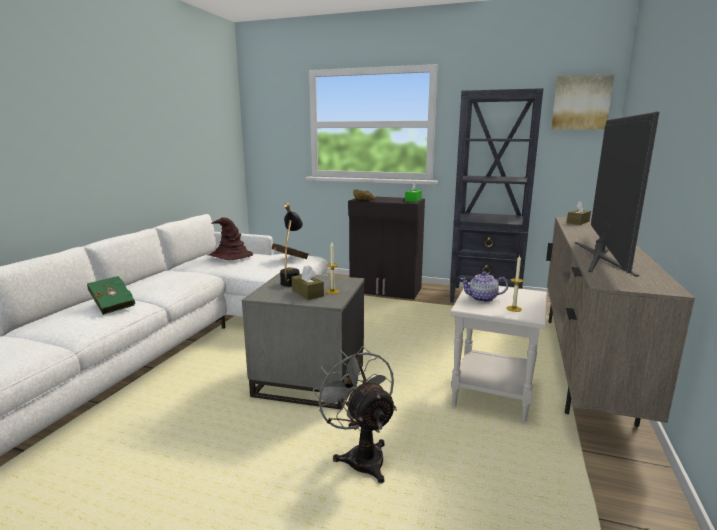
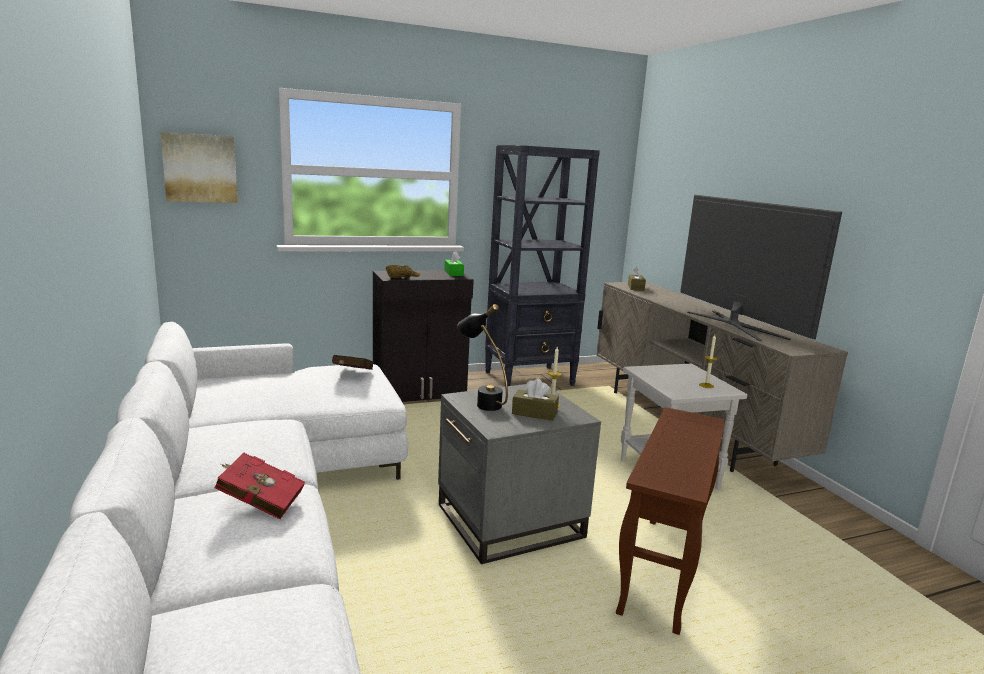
camera: 40 degrees left, 0 degrees up
(112, 305) = (259, 502): green book -> red book
(229, 256) = (257, 385): brown hat -> none
(361, 456) = (663, 571): grey fan -> brown side table
(482, 298) = (669, 381): teapot -> none
(581, 103) = (602, 162): picture -> picture (200, 168)

